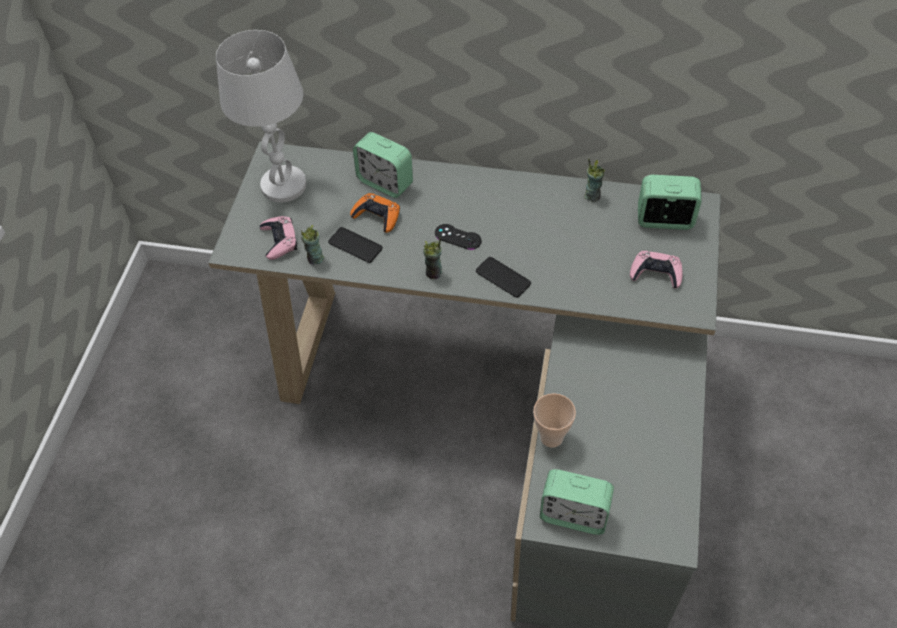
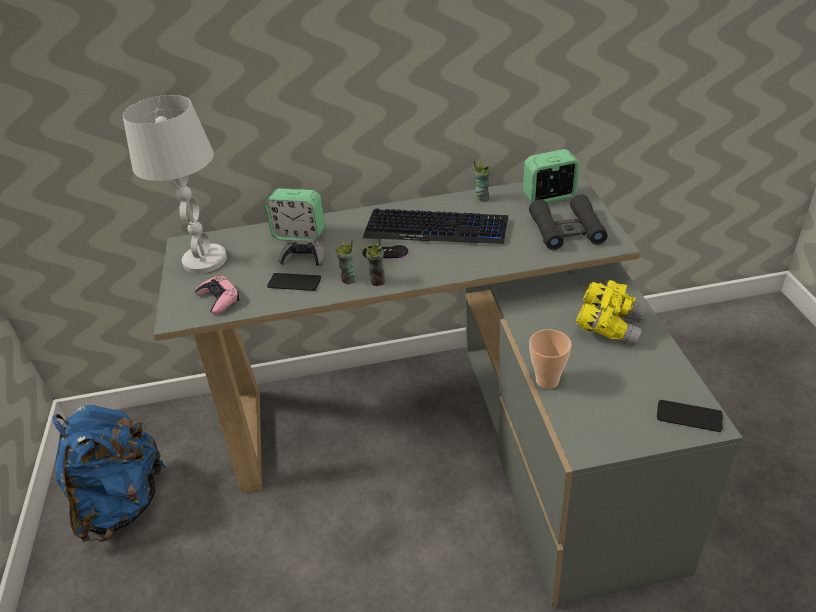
camera: 20 degrees left, 15 degrees down
(175, 369) = (123, 502): none -> blue backpack
(315, 259) = (261, 302): cup -> cup (349, 280)
(377, 216) = (304, 258): orange game controller -> grey game controller
(503, 277) = (441, 267): phone -> phone (689, 416)
(523, 223) = (436, 229): none -> keyboard
(574, 514) = (607, 433): alarm clock -> none
(648, 397) = (609, 326): none -> yellow binoculars
(656, 273) = (566, 230): pink game controller -> black binoculars

